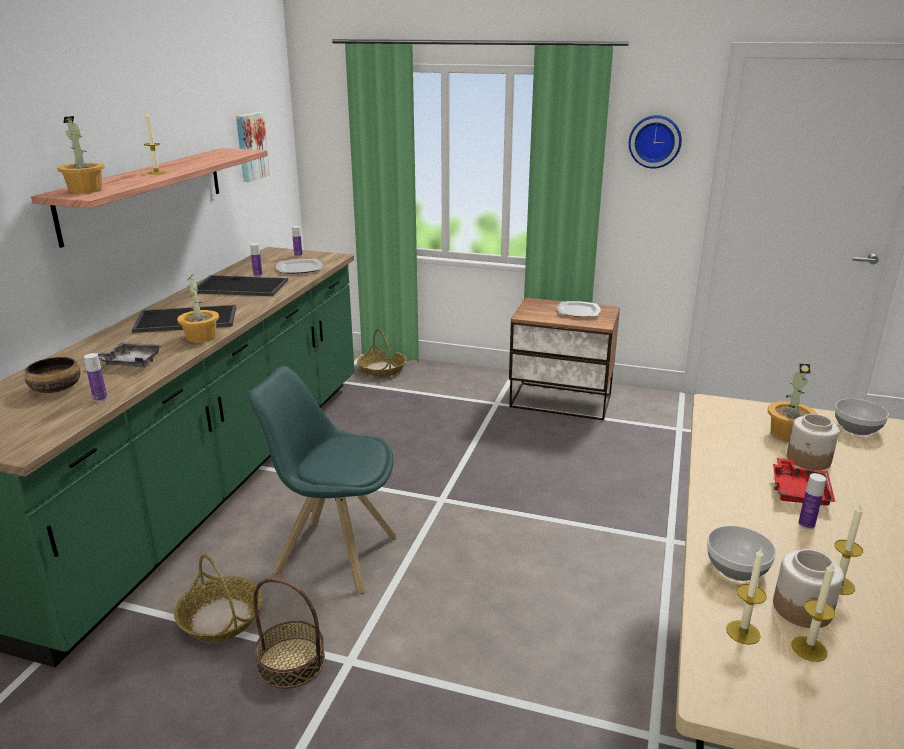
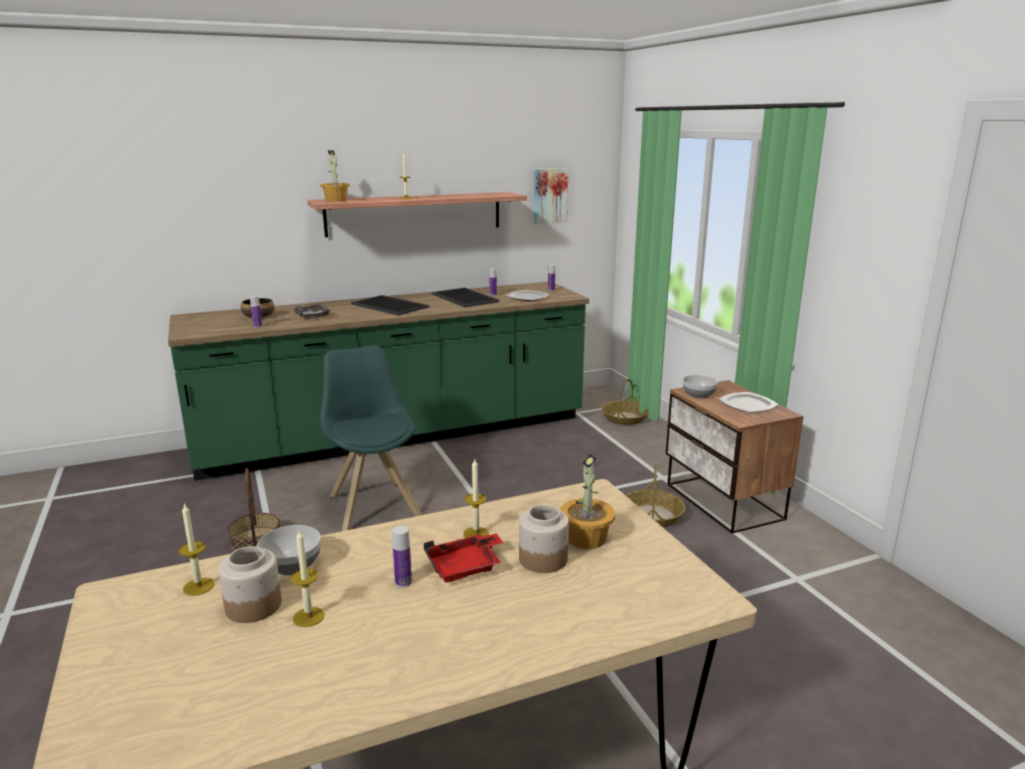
camera: 50 degrees right, 5 degrees down
(201, 337) = (369, 315): potted plant -> none
(220, 618) = (273, 501): basket -> basket (652, 515)
(655, 141) = (875, 224): wall clock -> none
(809, 649) = (195, 620): candle -> candle (476, 534)
(856, 428) = (666, 572): bowl -> bowl (699, 395)

